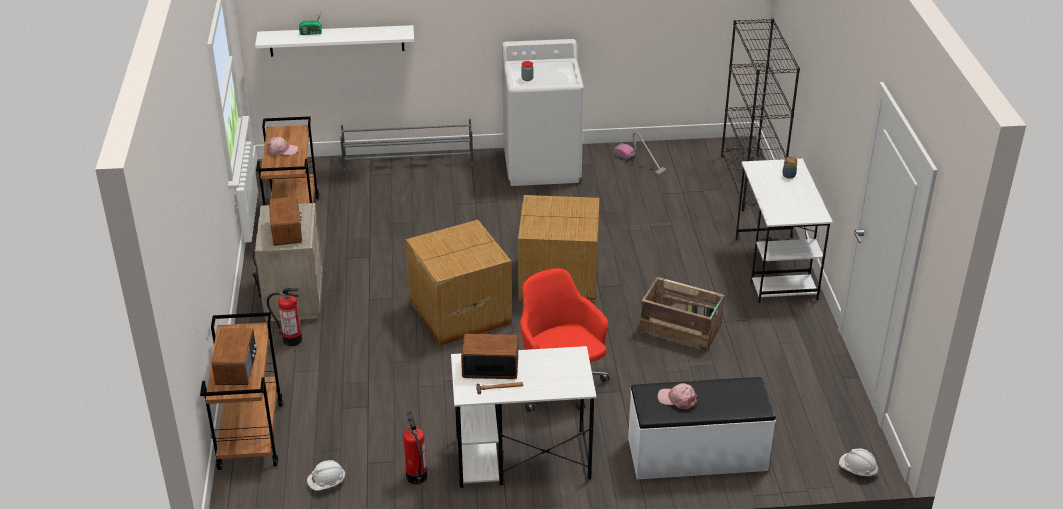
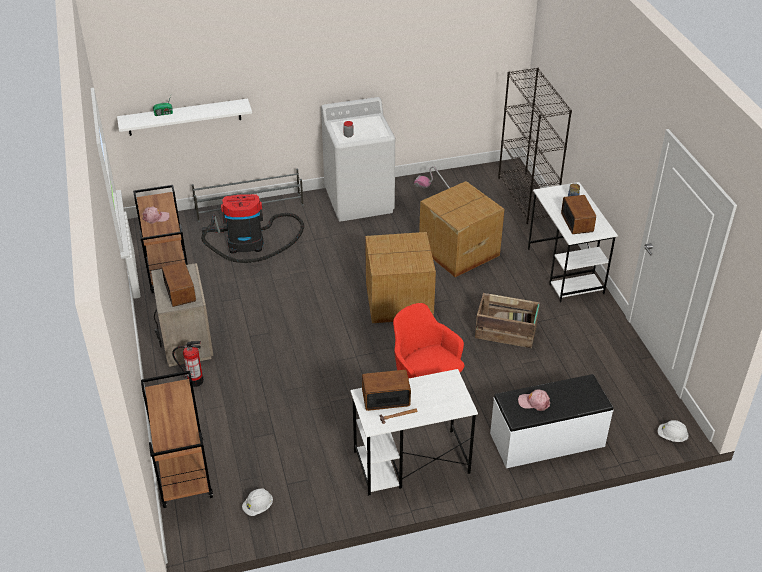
camera: 10 degrees left, 5 degrees up
(237, 367) = (173, 424): radio -> radio (577, 222)
(398, 199) = (250, 243): none -> vacuum cleaner
(416, 477) = (330, 491): fire extinguisher -> none
(458, 312) = (326, 339): cardboard box -> cardboard box (457, 251)

